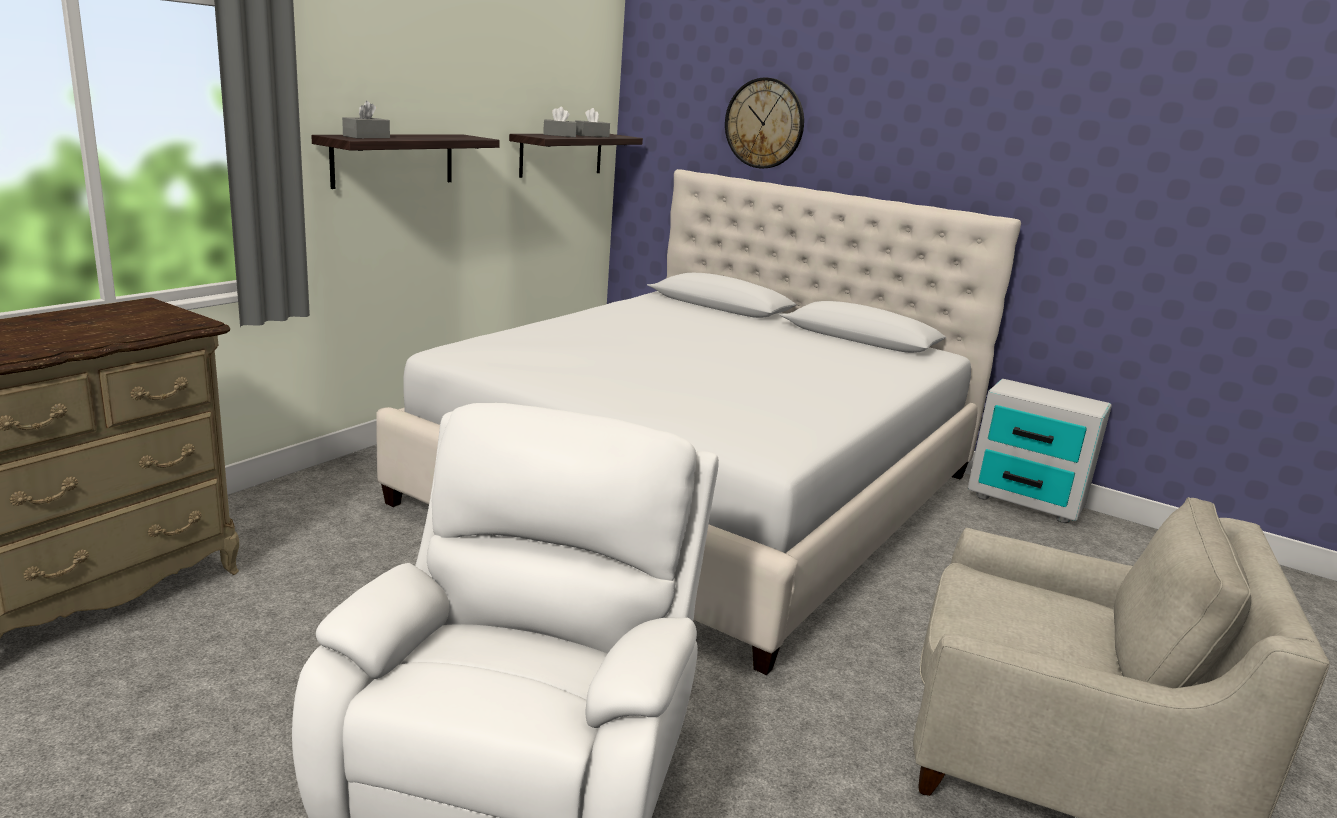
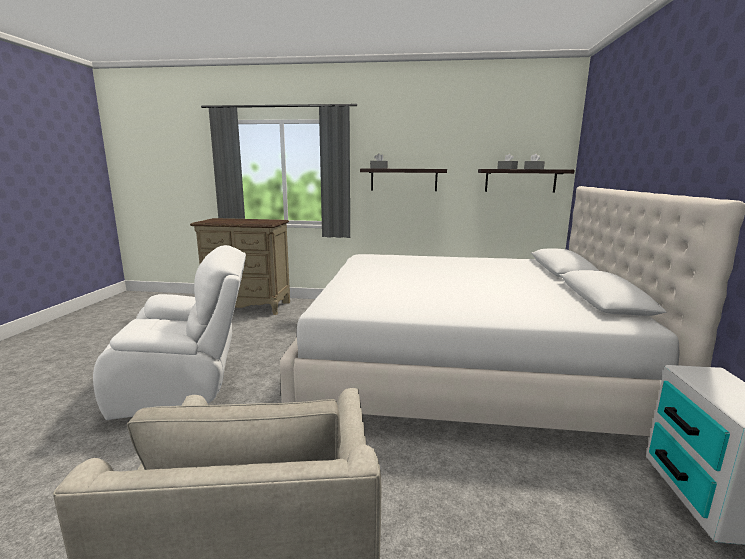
camera: 65 degrees right, 5 degrees down
(764, 123) = (622, 148): wall clock -> none

